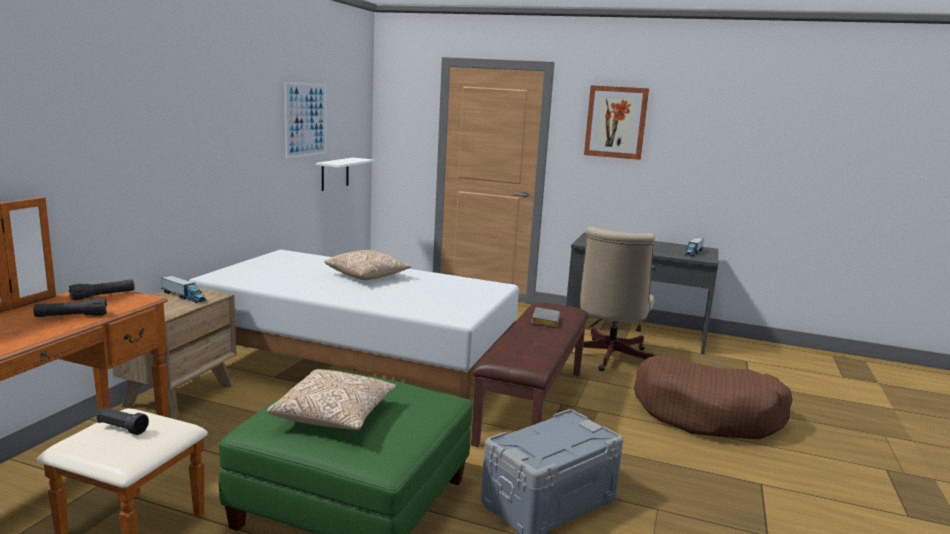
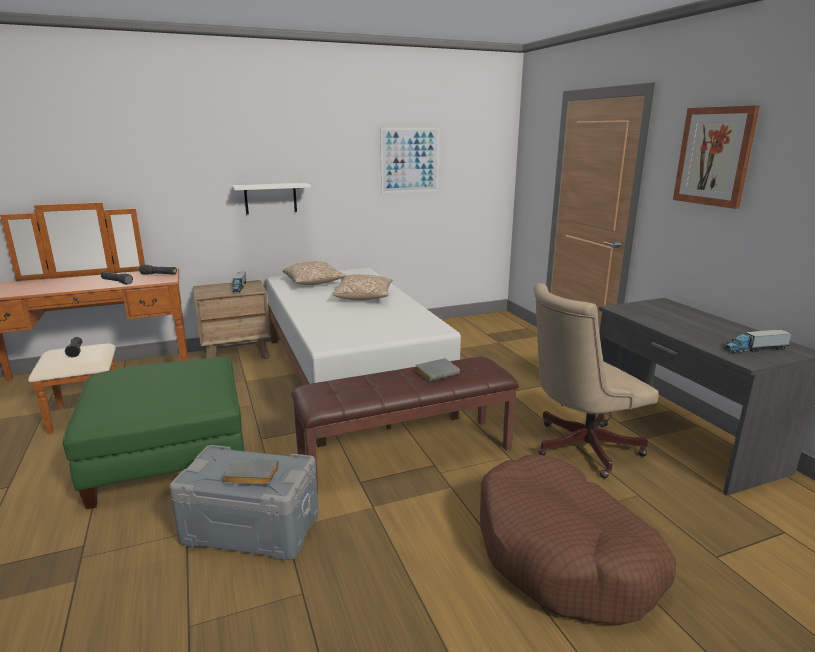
camera: 50 degrees right, 5 degrees up
(334, 416) = (137, 383): pillow -> pillow (313, 283)
(335, 174) = (452, 209): white shelf -> white shelf (270, 198)
(567, 440) = (250, 476): none -> grey book

